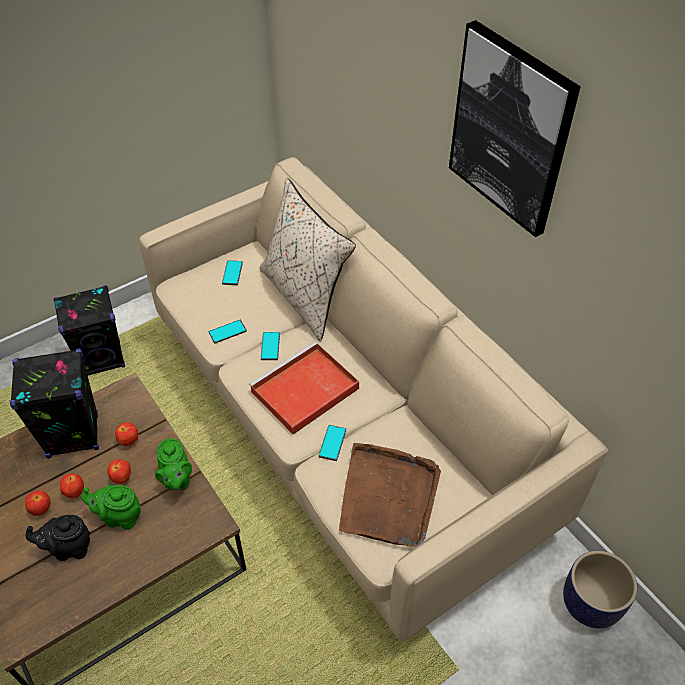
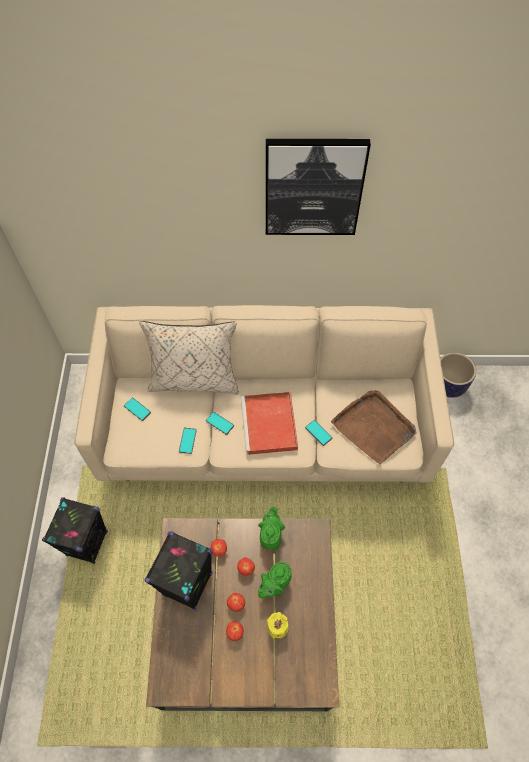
camera: 55 degrees left, 10 degrees up
(69, 548) = (277, 627): black teapot -> yellow candle
(177, 480) = (271, 536): green teapot -> green teapot turned 105 degrees counterclockwise

